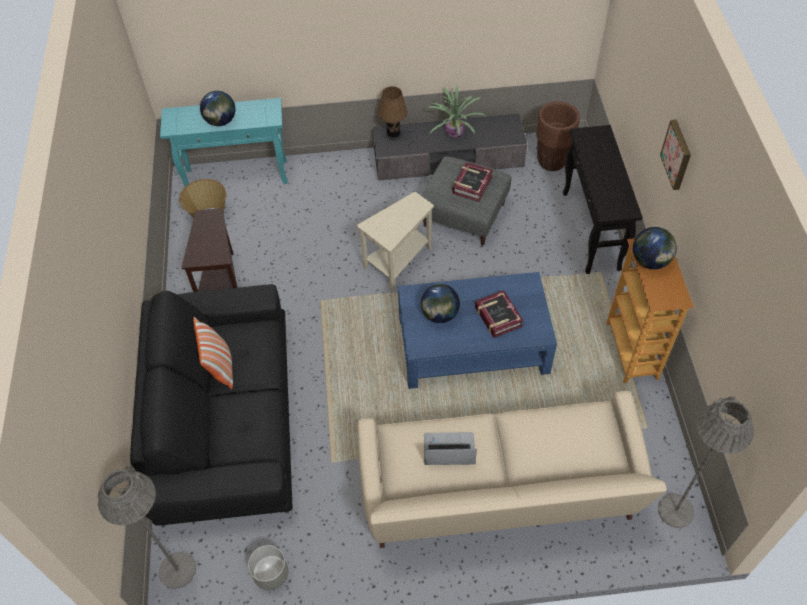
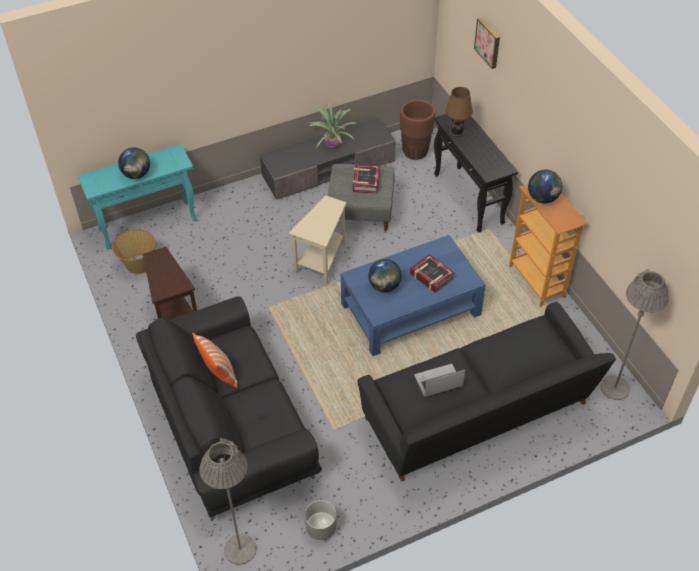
camera: 20 degrees left, 5 degrees down
(395, 134) = (282, 156): brown table lamp -> brown table lamp (459, 131)
(499, 495) = (479, 415): beige sofa -> black sofa
(677, 154) = (542, 111): picture -> picture (488, 42)

